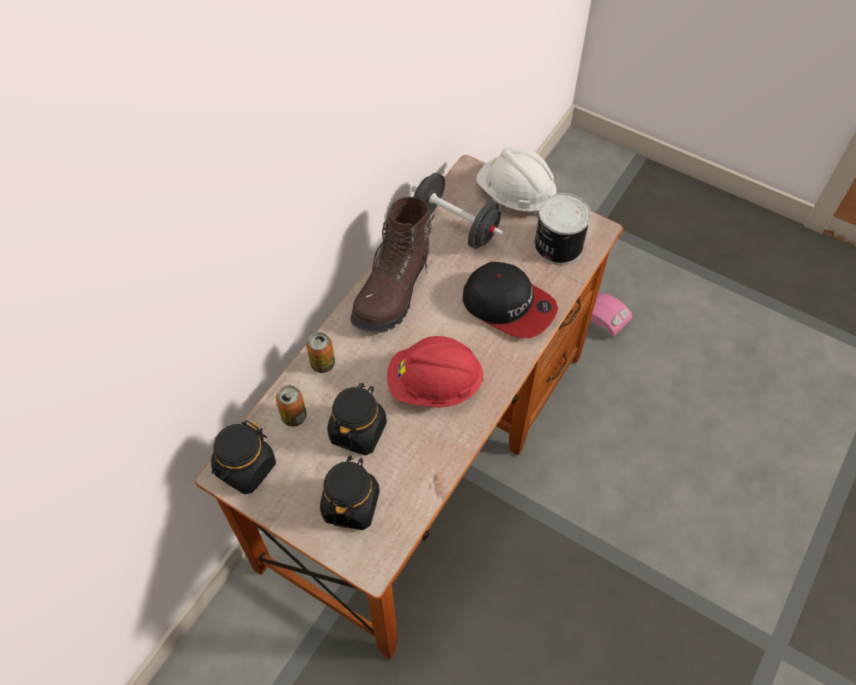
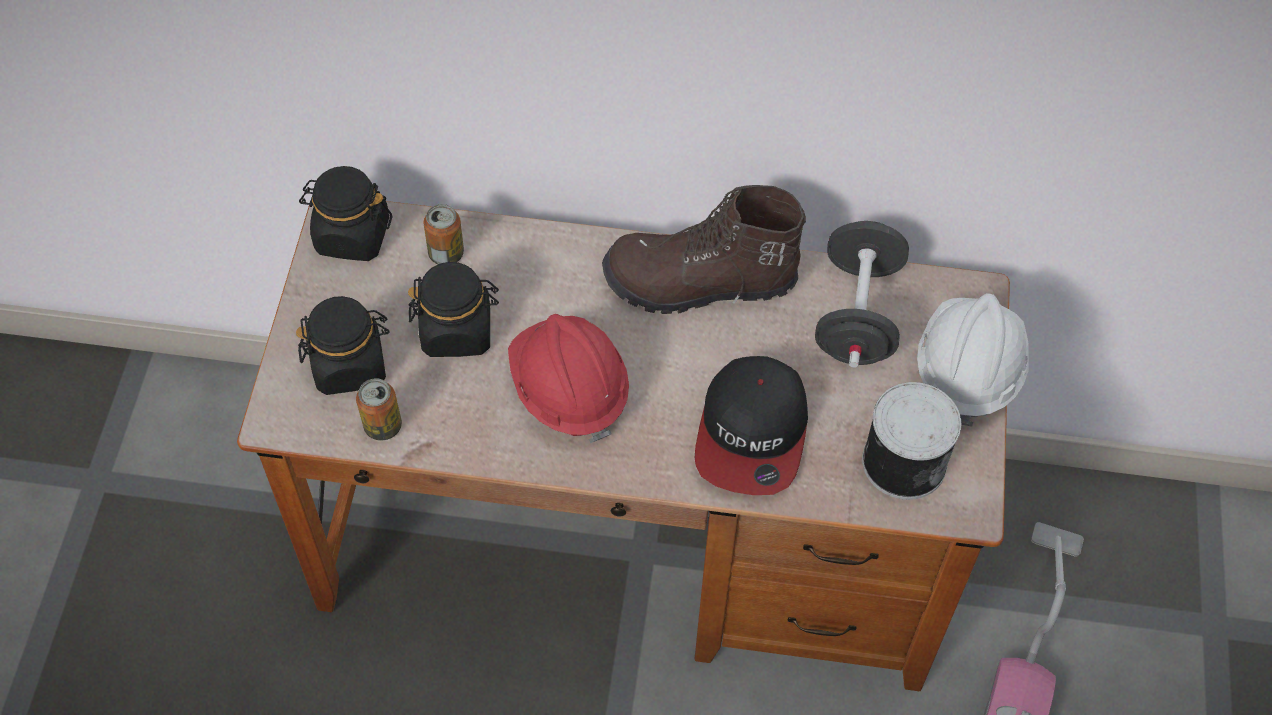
camera: 65 degrees right, 0 degrees up
(323, 363) = (539, 251): can -> can (382, 426)

